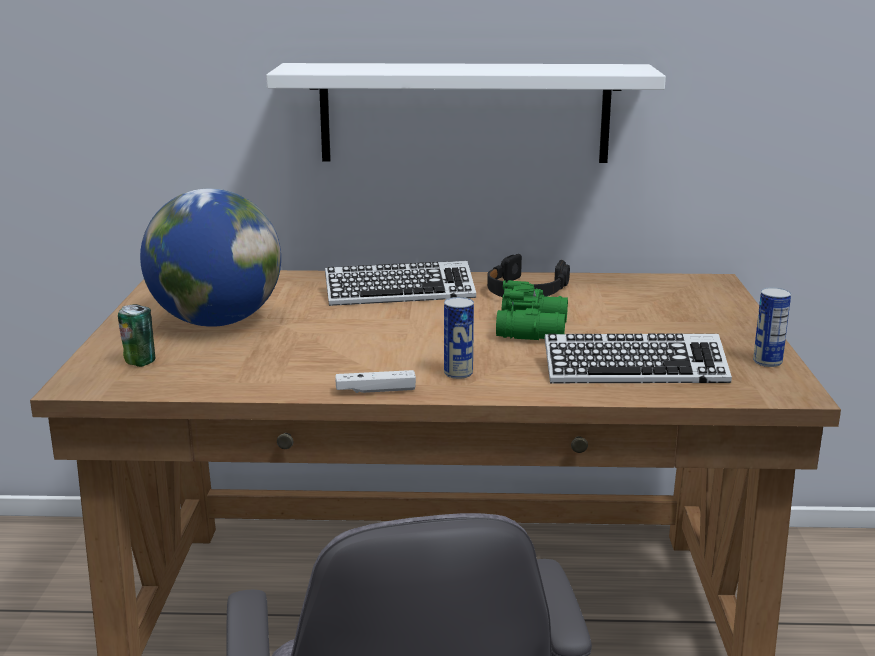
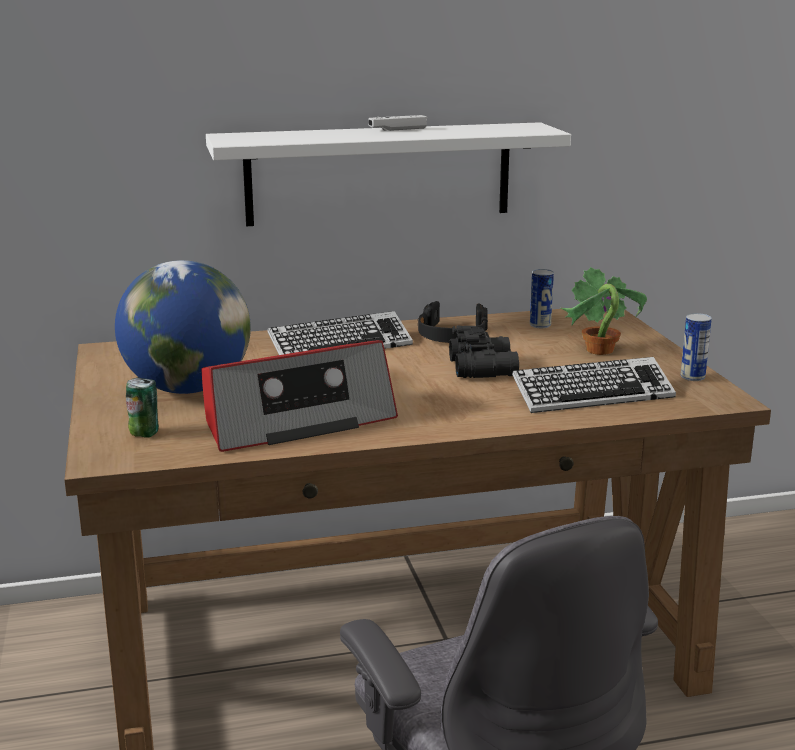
camera: 15 degrees left, 0 degrees up
(296, 365) = (296, 420): none -> radio
(375, 390) = (386, 435): white game controller -> white game controller (397, 129)
(458, 373) = (447, 413): can -> can (540, 325)
(534, 329) = (484, 368): green binoculars -> black binoculars
(677, 322) = (599, 350): none -> potted plant

